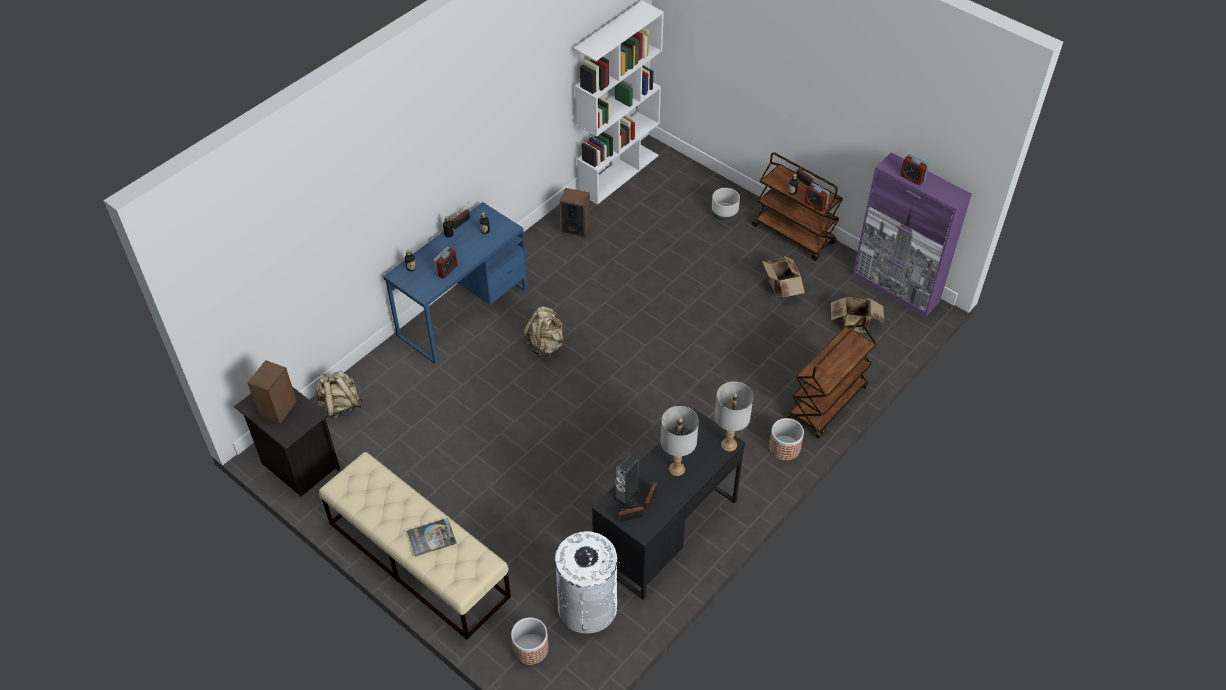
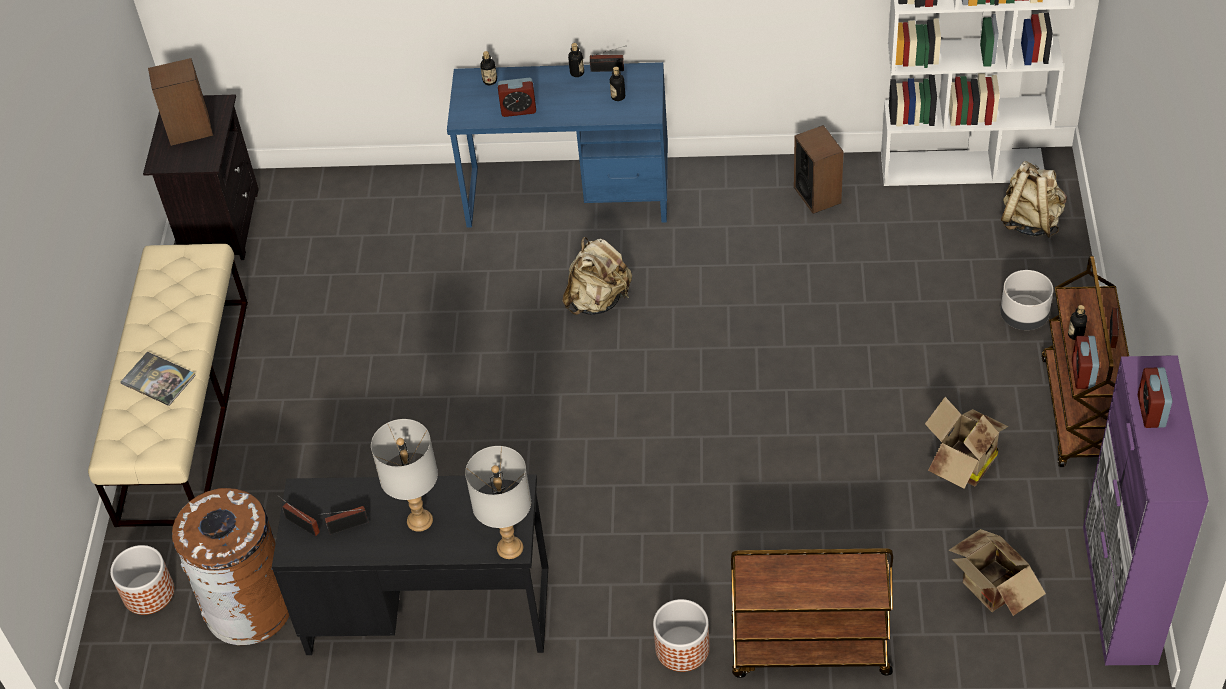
camera: 55 degrees right, 0 degrees up
(340, 406) = (329, 196): beige backpack -> beige backpack (1030, 221)
(587, 607) = (249, 607): white trash can -> brown trash can
(626, 495) = (333, 498): speaker -> none

